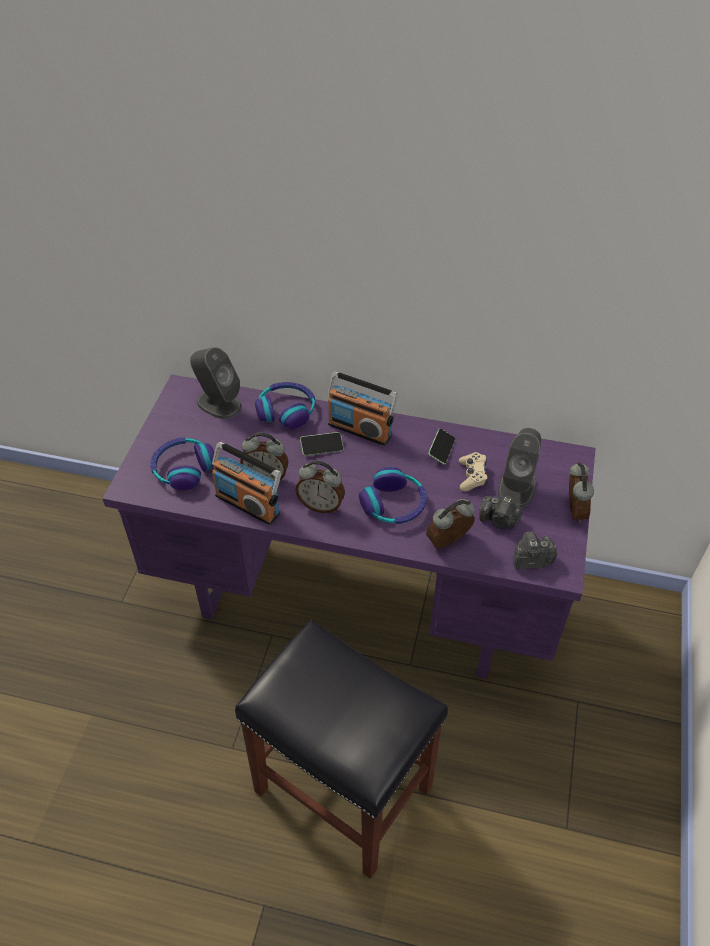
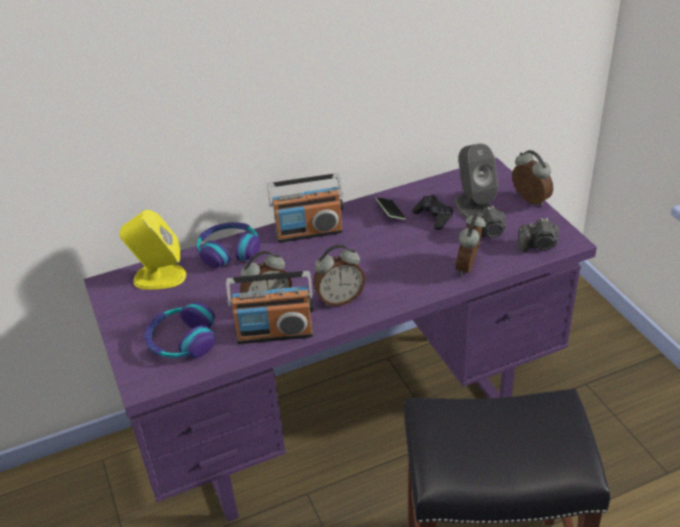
camera: 35 degrees left, 10 degrees down
(218, 404) = (159, 277): grey speaker -> yellow speaker
(322, 448) = (292, 260): phone -> none
(394, 504) = (397, 266): headphones -> none
(472, 476) = (433, 217): beige game controller -> black game controller
(531, 560) = (539, 246): camera -> camera turned 135 degrees counterclockwise

